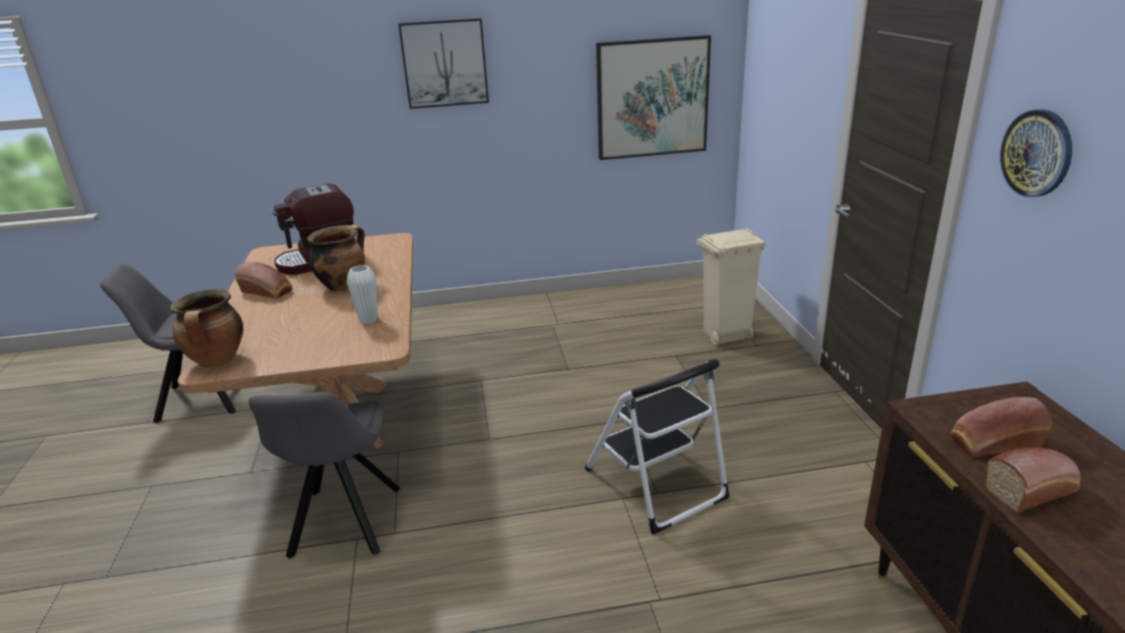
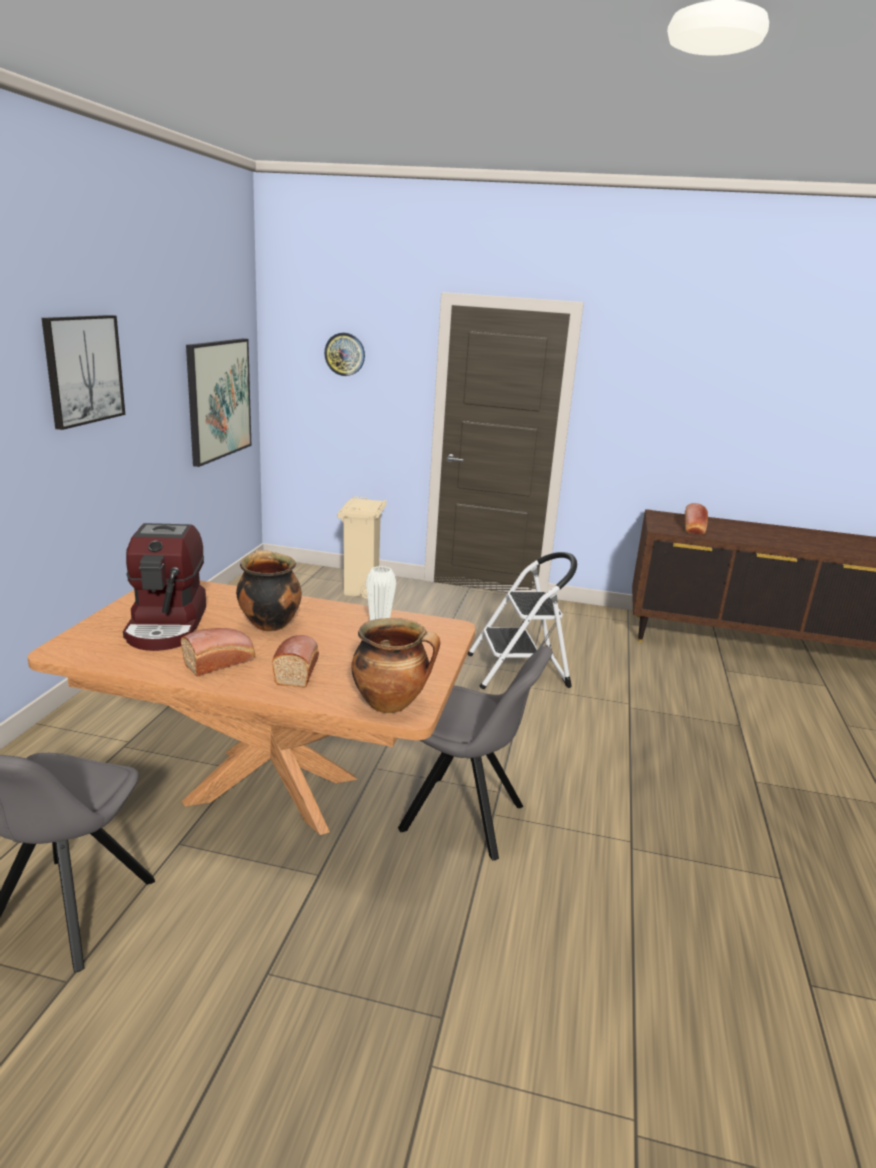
camera: 70 degrees left, 5 degrees down
(1032, 490) = (731, 535): bread -> bread (297, 670)
(1037, 153) = (624, 392): wall clock -> wall clock (345, 354)

